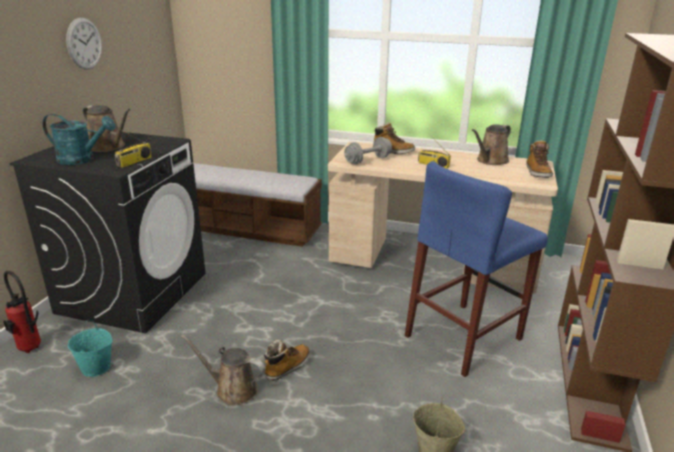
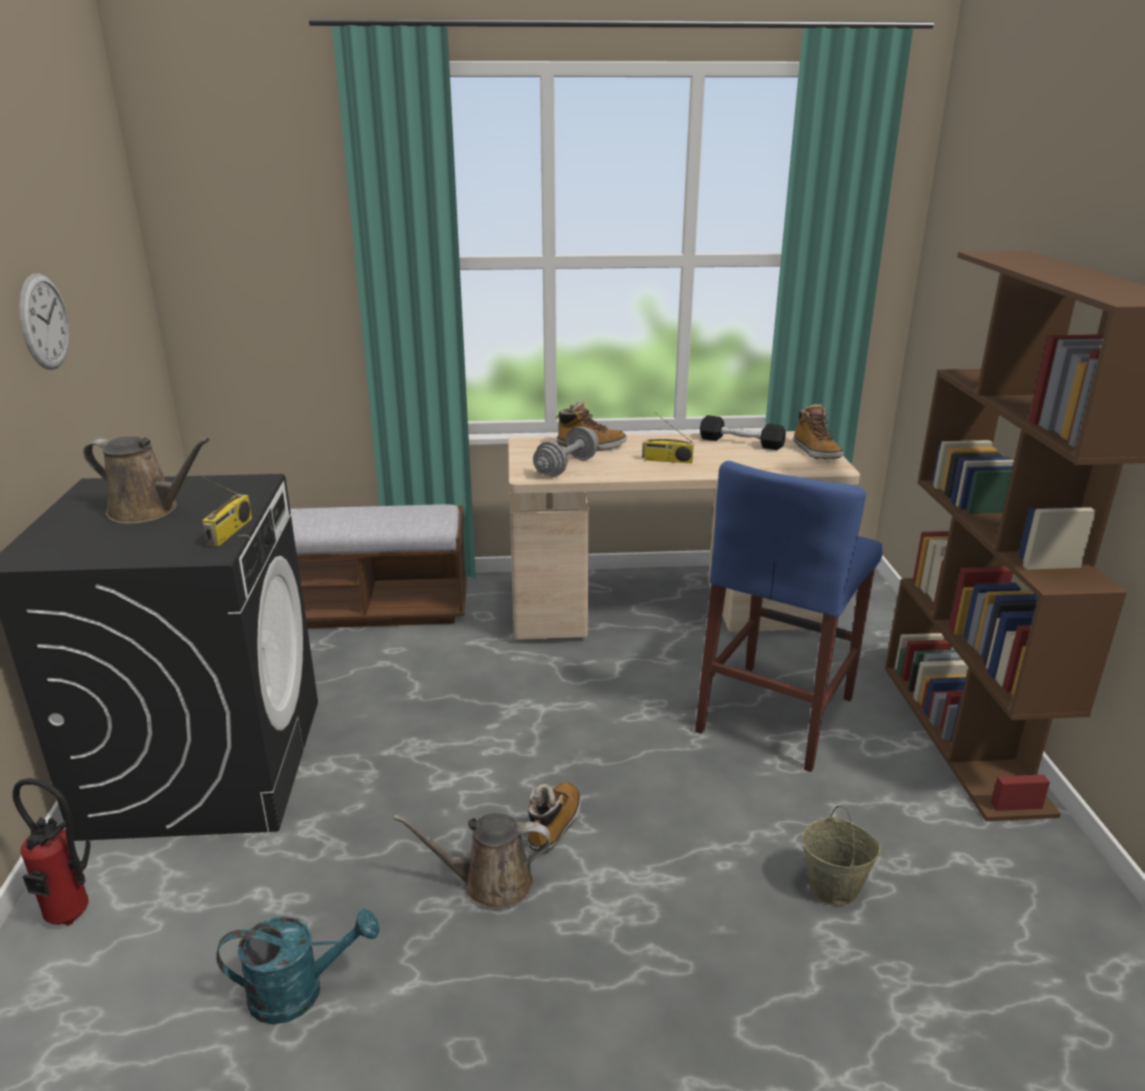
camera: 20 degrees left, 0 degrees up
(82, 160) = (124, 543): turquoise watering can -> turquoise watering can (300, 991)
(96, 367) = (227, 914): turquoise bucket -> none
(490, 161) = (741, 442): brown watering can -> black dumbbell

